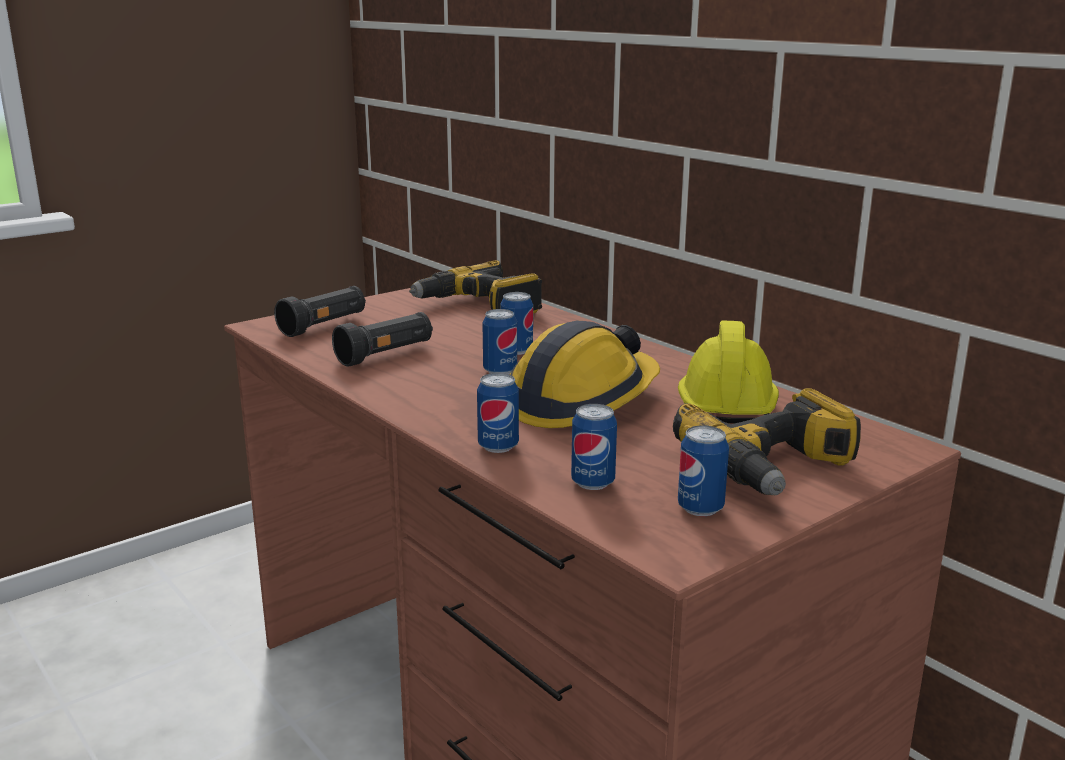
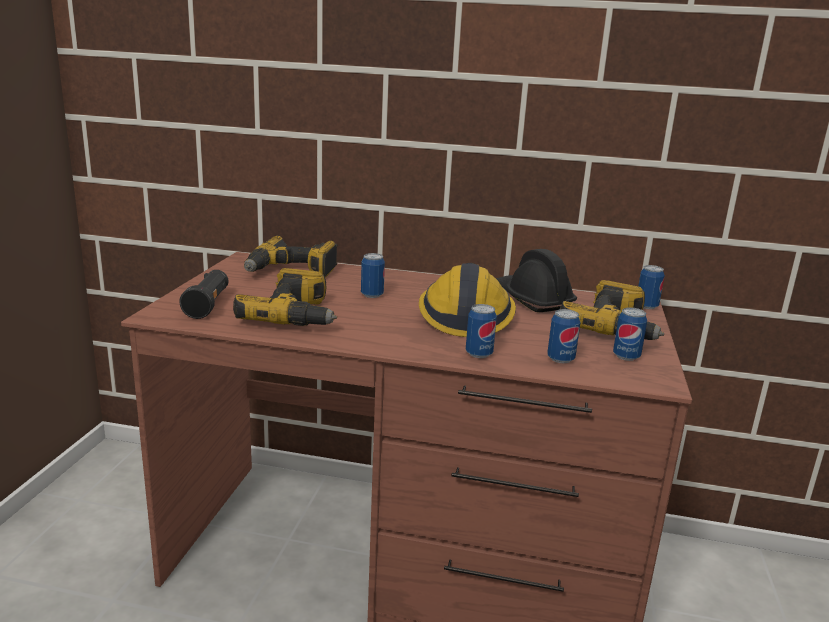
camera: 40 degrees left, 0 degrees up
(386, 355) = (296, 316): black flashlight -> power drill
(500, 371) = (388, 309): can -> can (646, 306)
(725, 402) = (532, 299): yellow hard hat -> black hard hat

